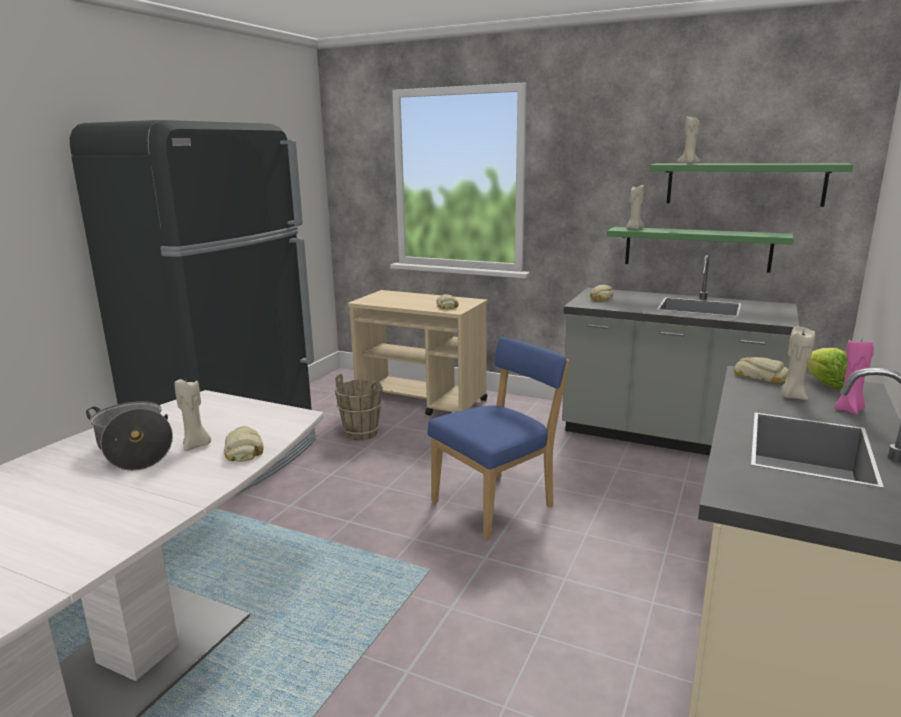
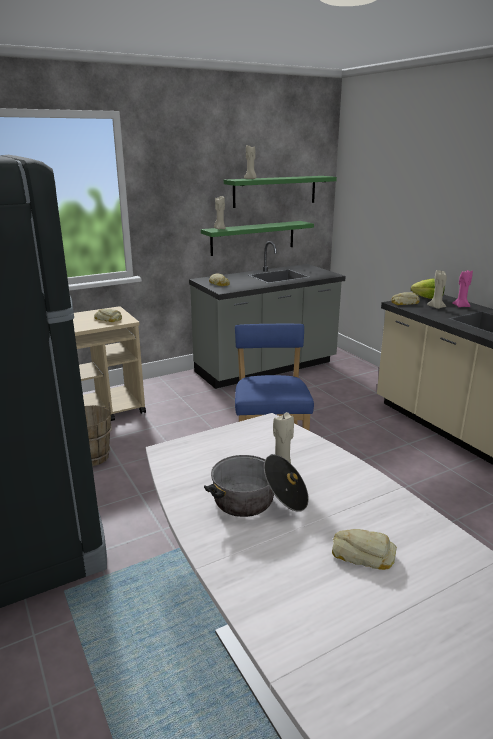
camera: 55 degrees left, 5 degrees up
(244, 450) = (314, 454): bread -> bread (363, 553)

